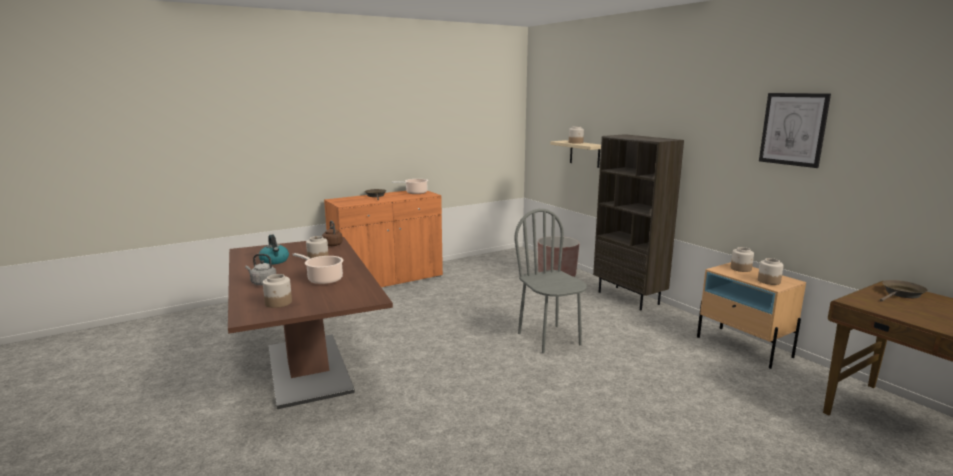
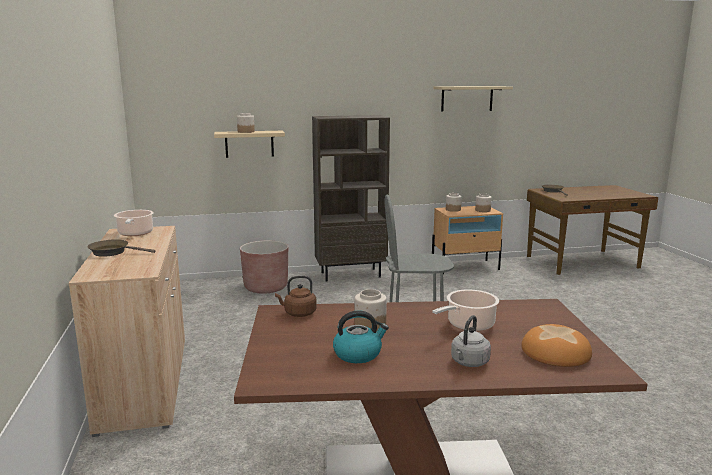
camera: 70 degrees left, 0 degrees up
(278, 303) = (556, 352): jar -> bread
(387, 280) = (145, 383): orange cabinet -> beige cabinet
(793, 129) = (467, 98): picture -> beige shelf

